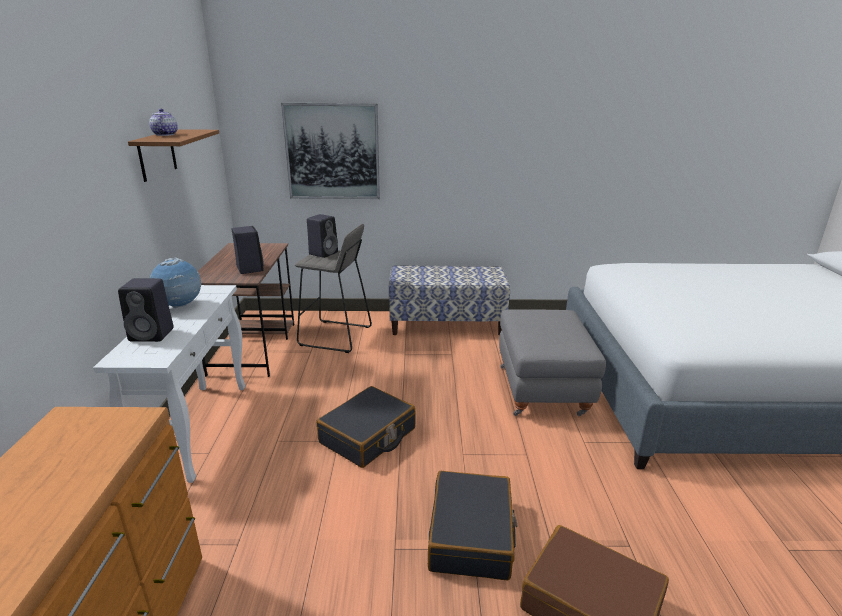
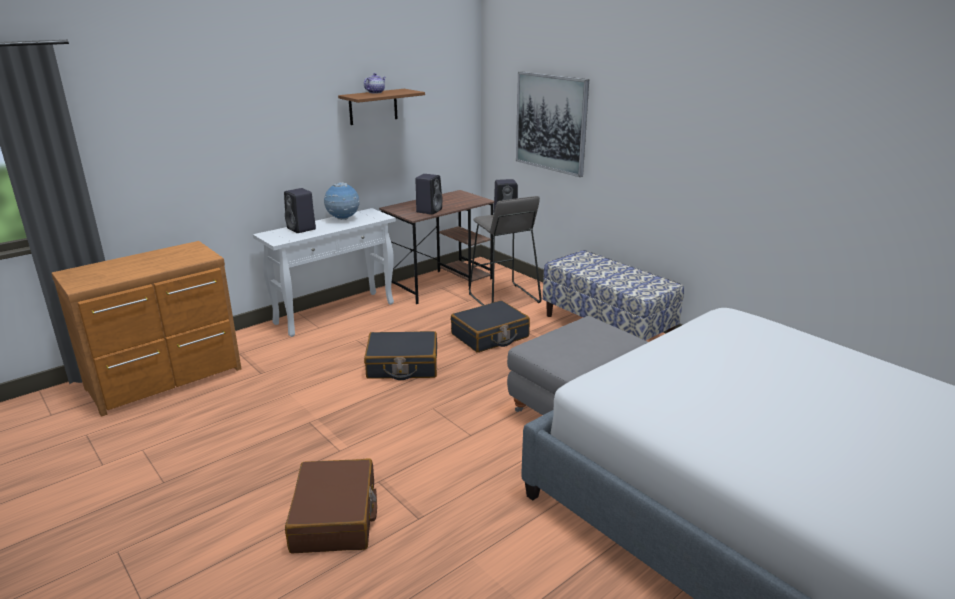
camera: 50 degrees right, 0 degrees up
(471, 535) = (351, 445): black suitcase -> black suitcase (490, 336)

